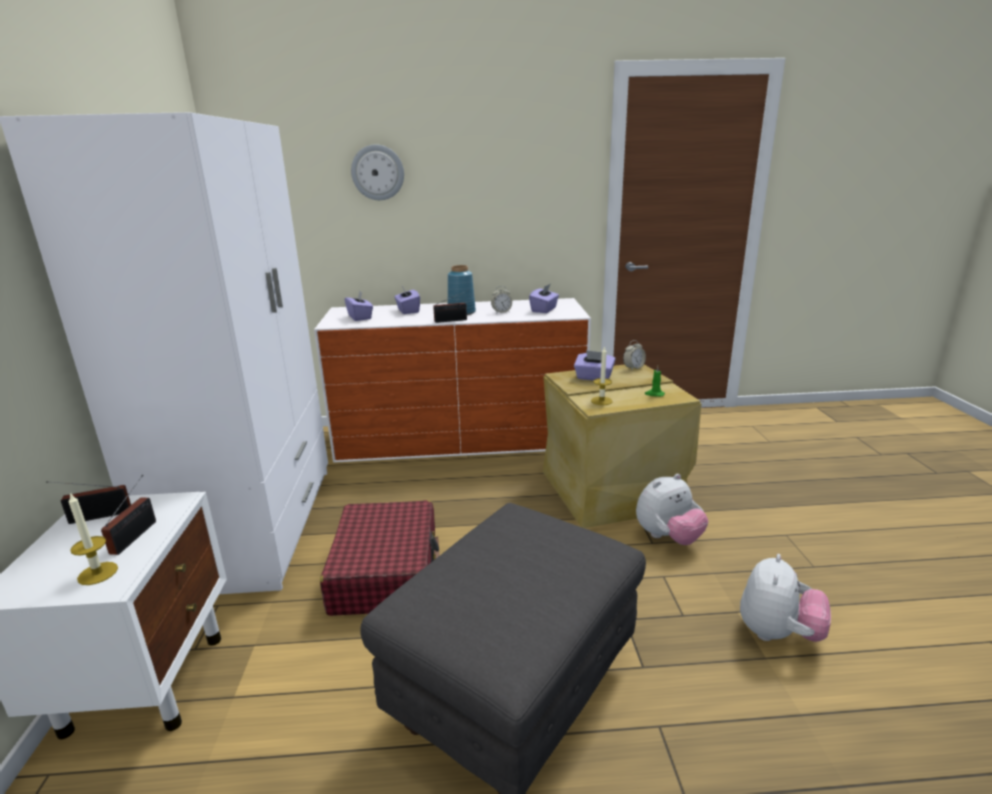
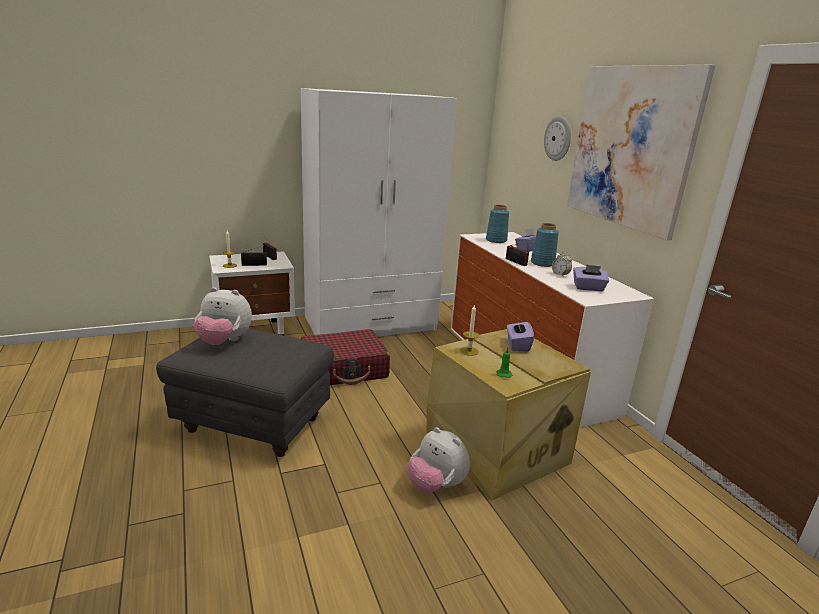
camera: 70 degrees right, 0 degrees up
(360, 317) = (496, 240): purple tissue box -> blue vase
(499, 165) = (631, 147): none -> picture
(633, 368) = (564, 363): alarm clock -> none
(777, 634) = (326, 547): plush toy -> plush toy (224, 342)

